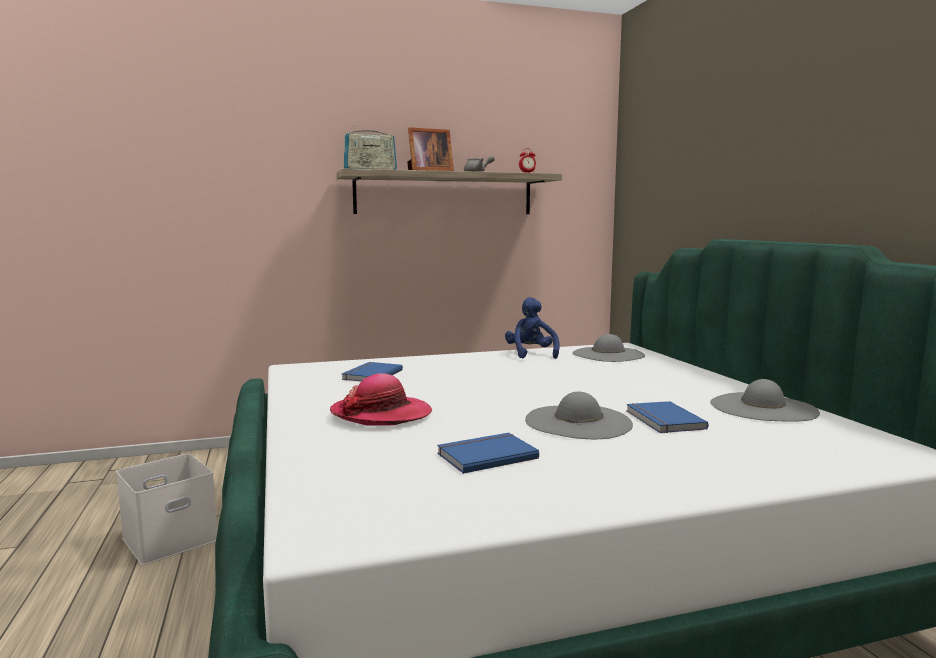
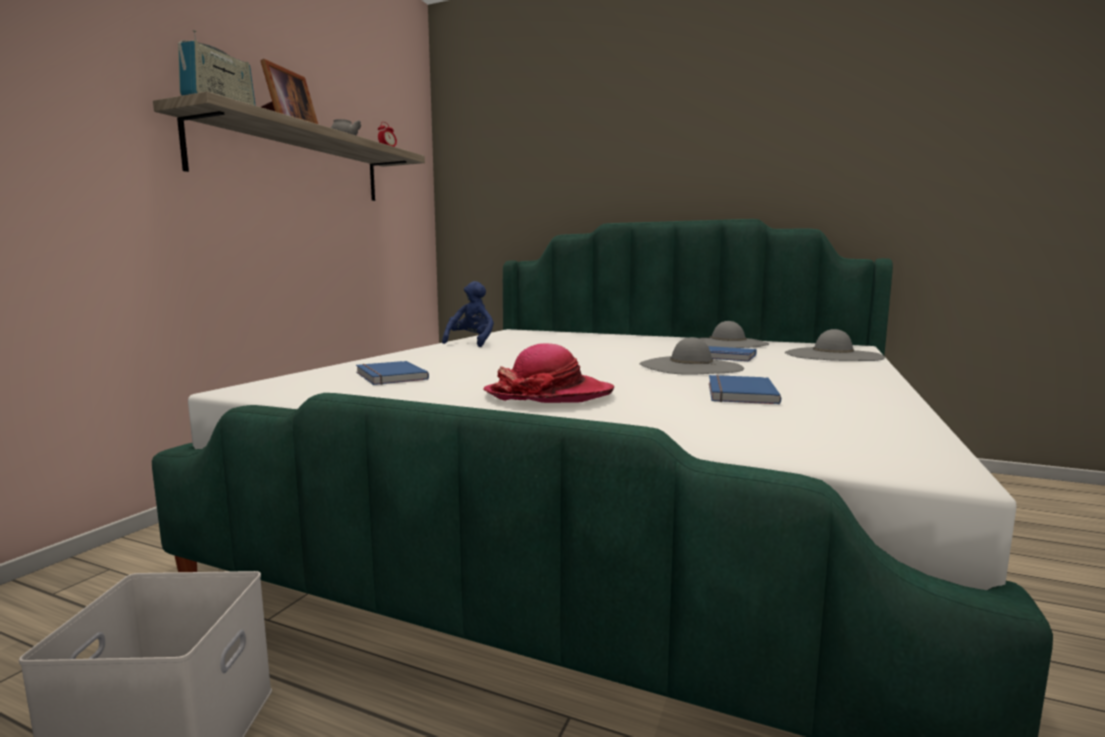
camera: 50 degrees left, 0 degrees up
(531, 354) = (471, 343): blue plush toy -> blue plush toy turned 75 degrees clockwise
(608, 354) = (528, 335): grey hat -> grey hat (833, 355)

